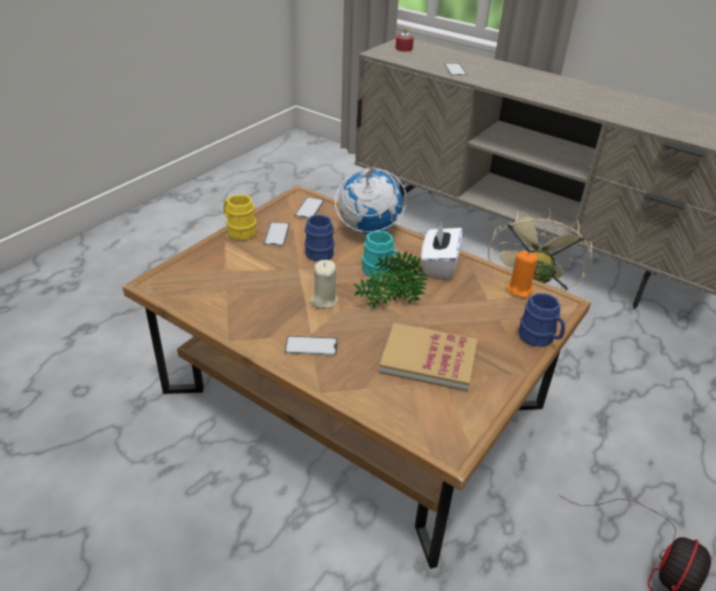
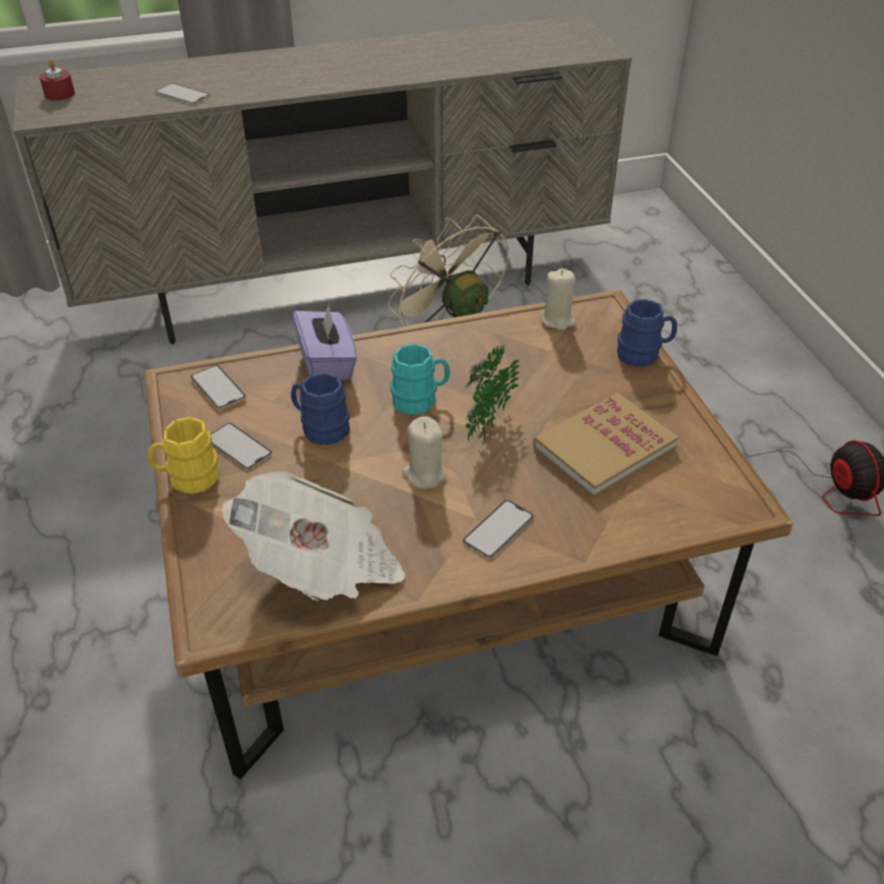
camera: 50 degrees left, 5 degrees up
(222, 298) = (322, 566): none -> newspaper
(368, 230) = (327, 364): globe -> purple tissue box
(439, 265) = (457, 349): white tissue box -> none
(520, 289) = (558, 320): orange candle -> beige candle

